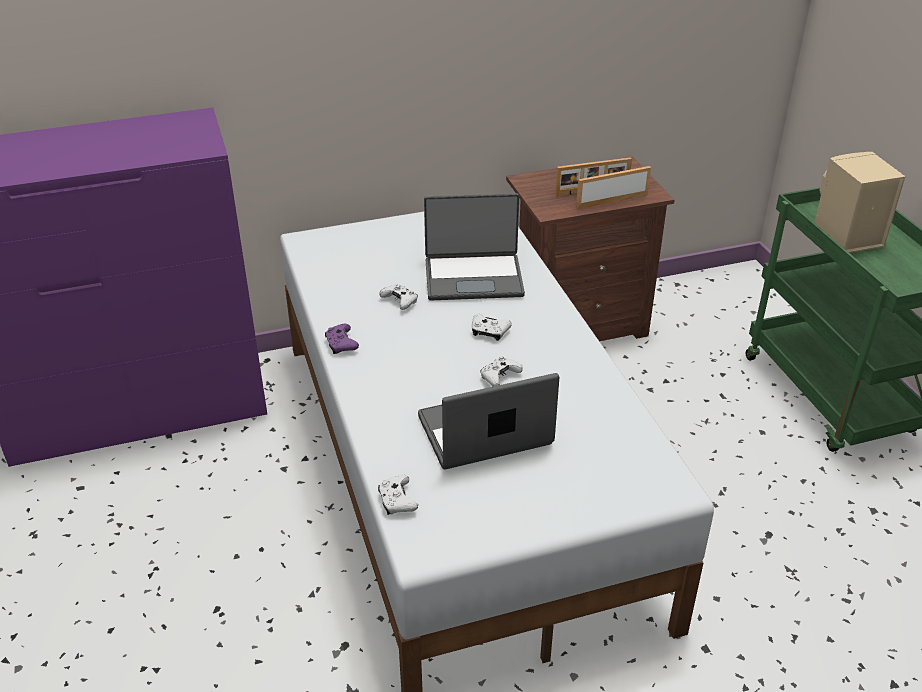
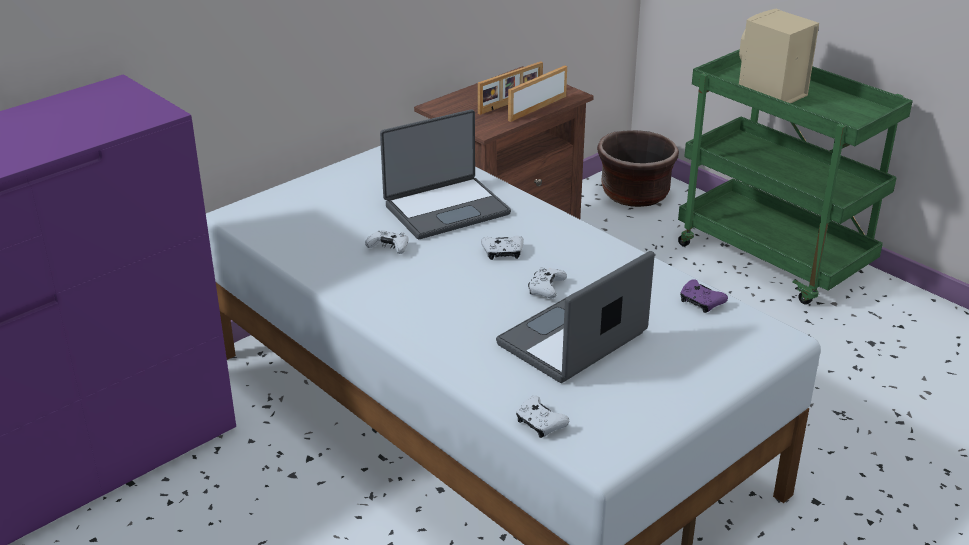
camera: 25 degrees left, 5 degrees down
(341, 344) = (361, 302): purple game controller -> purple game controller (700, 302)
(736, 297) = (634, 194): none -> brown planter

